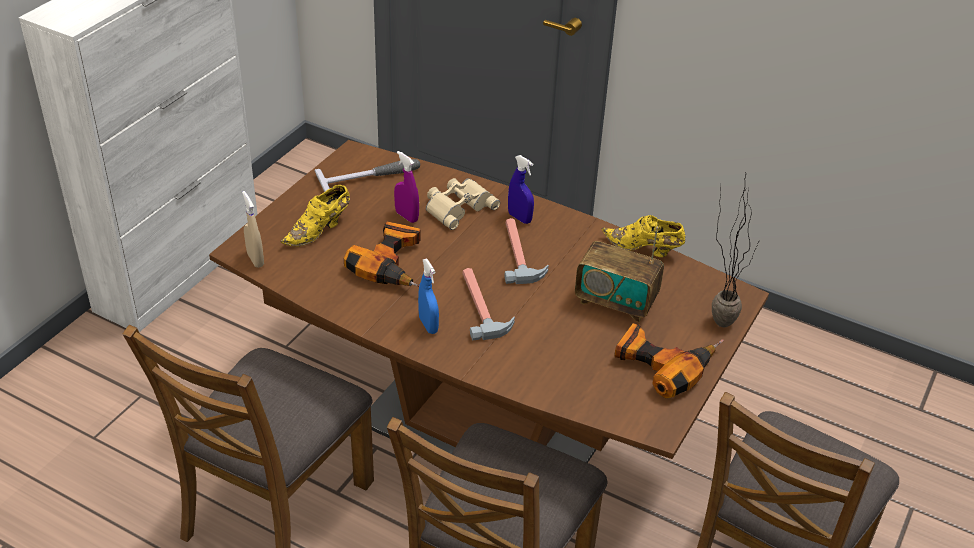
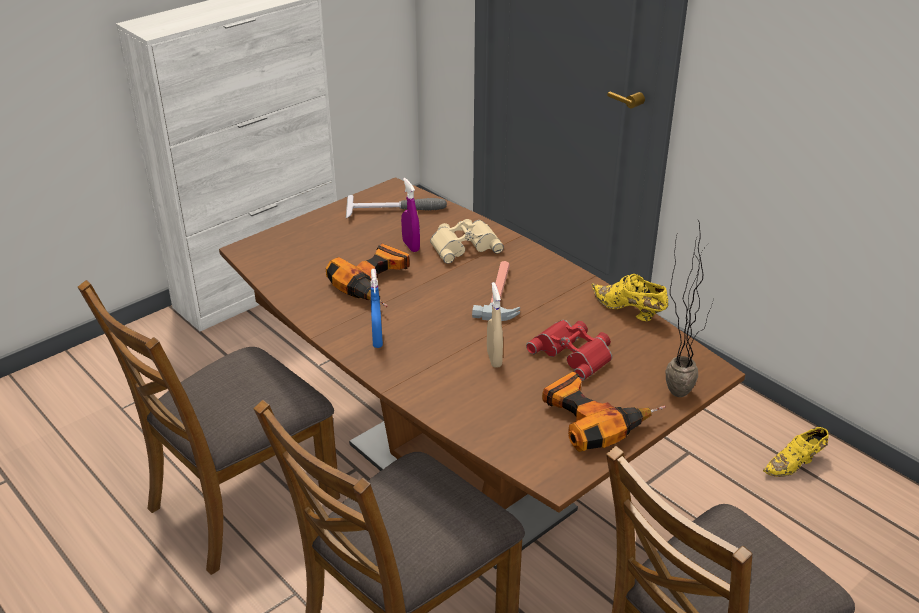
camera: 20 degrees right, 5 degrees down
(255, 259) = (255, 259): beige spray bottle -> beige spray bottle (494, 359)
(319, 231) = (325, 245): yellow shoe -> yellow shoe (795, 464)
(482, 305) = (439, 332): hammer -> none
(519, 218) = (518, 264): blue spray bottle -> none
(615, 302) = (574, 353): radio -> red binoculars

